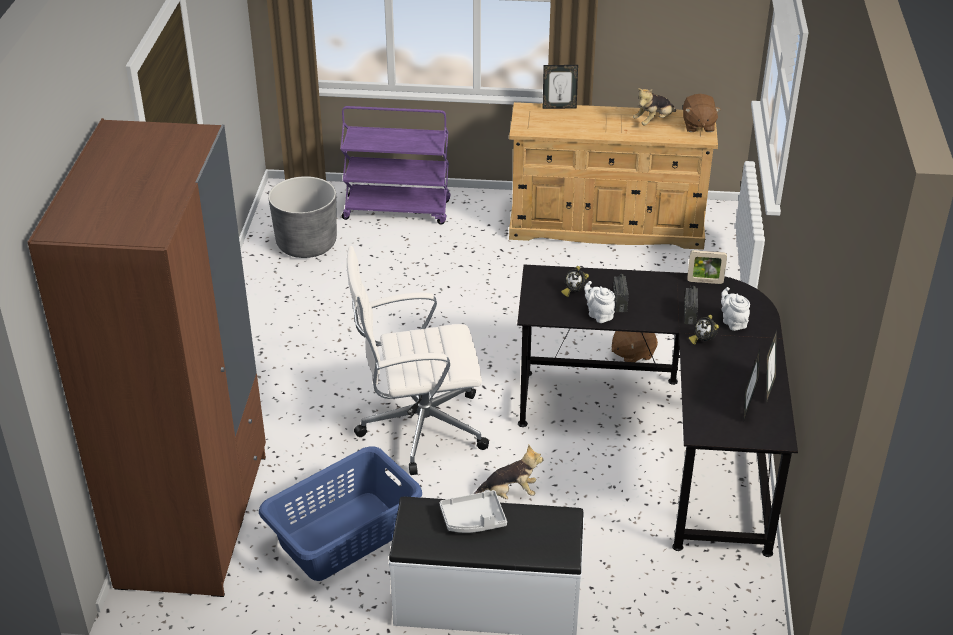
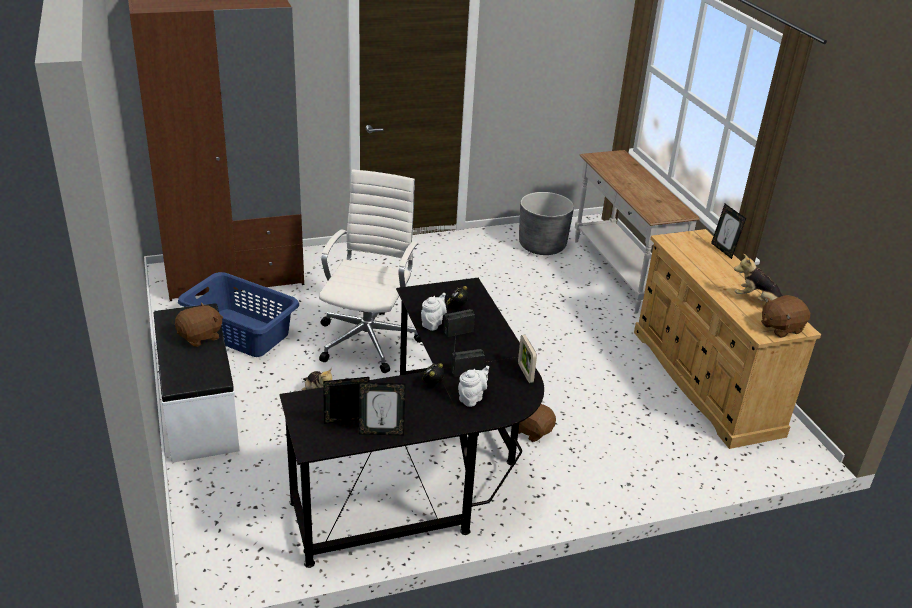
camera: 65 degrees right, 5 degrees down
(398, 210) = (620, 273): purple cart -> white console table
(419, 427) = (369, 339): white office chair -> white office chair turned 45 degrees clockwise
(473, 519) = (200, 337): grey tray -> brown plush toy

